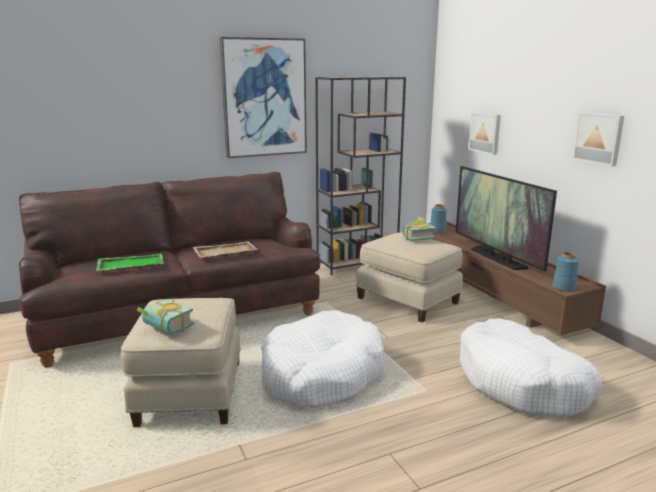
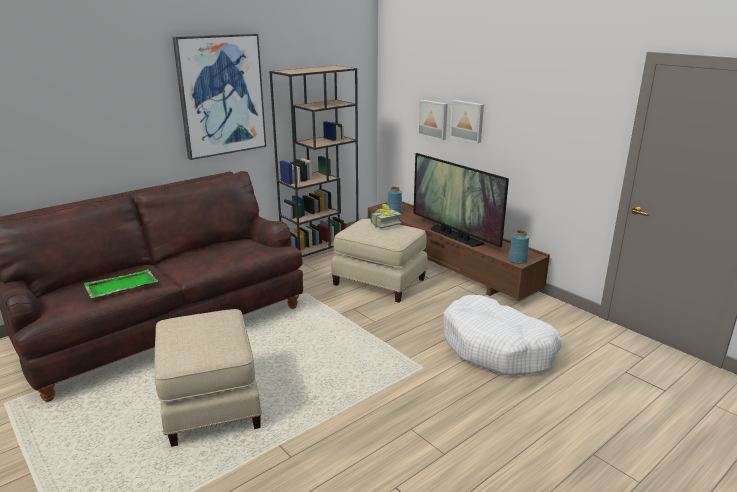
camera: 15 degrees left, 5 degrees up
(164, 328) = (192, 351): book -> none
(224, 252) = (211, 260): beige tray -> none
(321, 374) = (328, 366): white dog bed -> none
(599, 138) = (538, 129): picture -> picture (467, 120)

